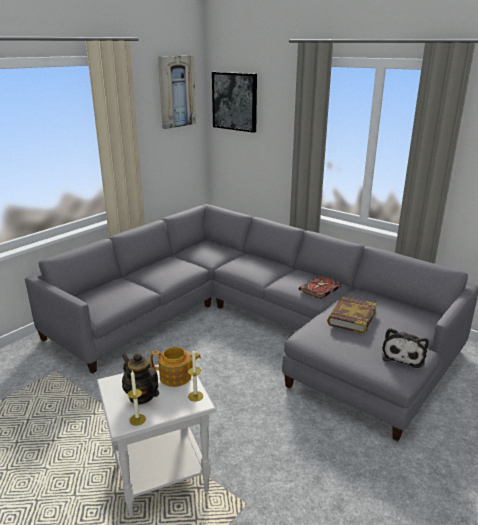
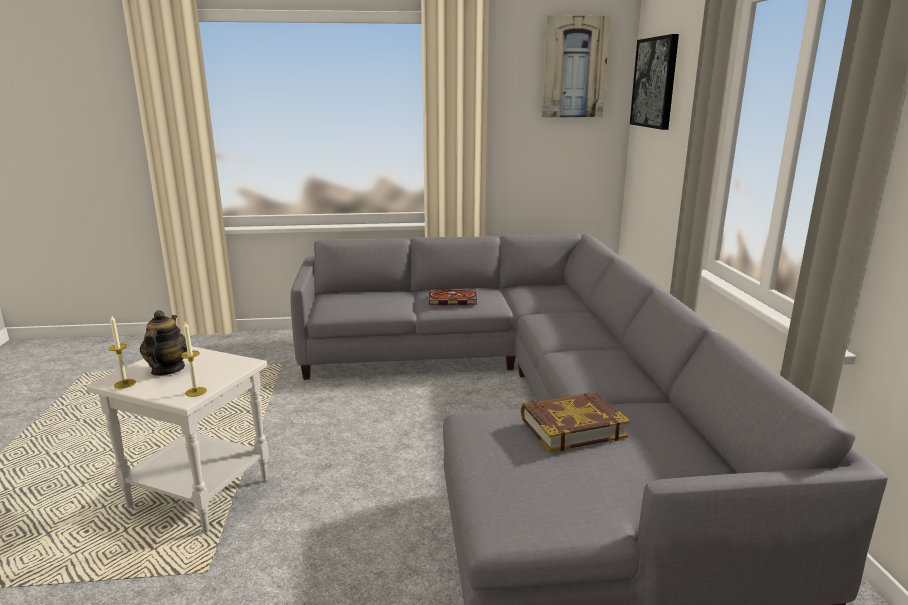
camera: 45 degrees right, 5 degrees down
(176, 377) = (220, 370): teapot -> none
(320, 289) = (603, 379): book -> book (451, 300)
(403, 355) = (559, 510): plush toy -> none

